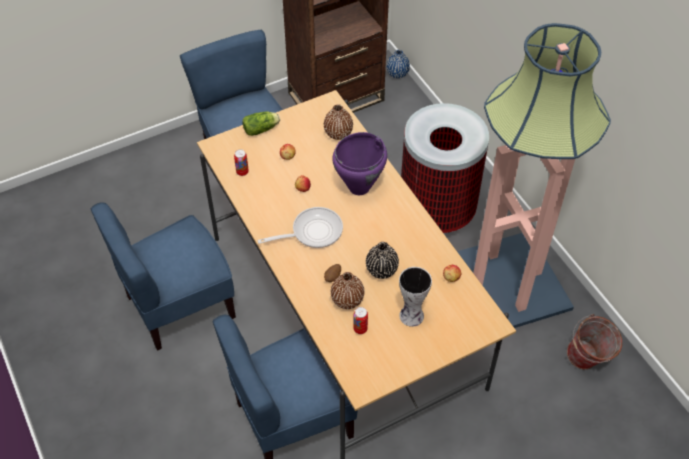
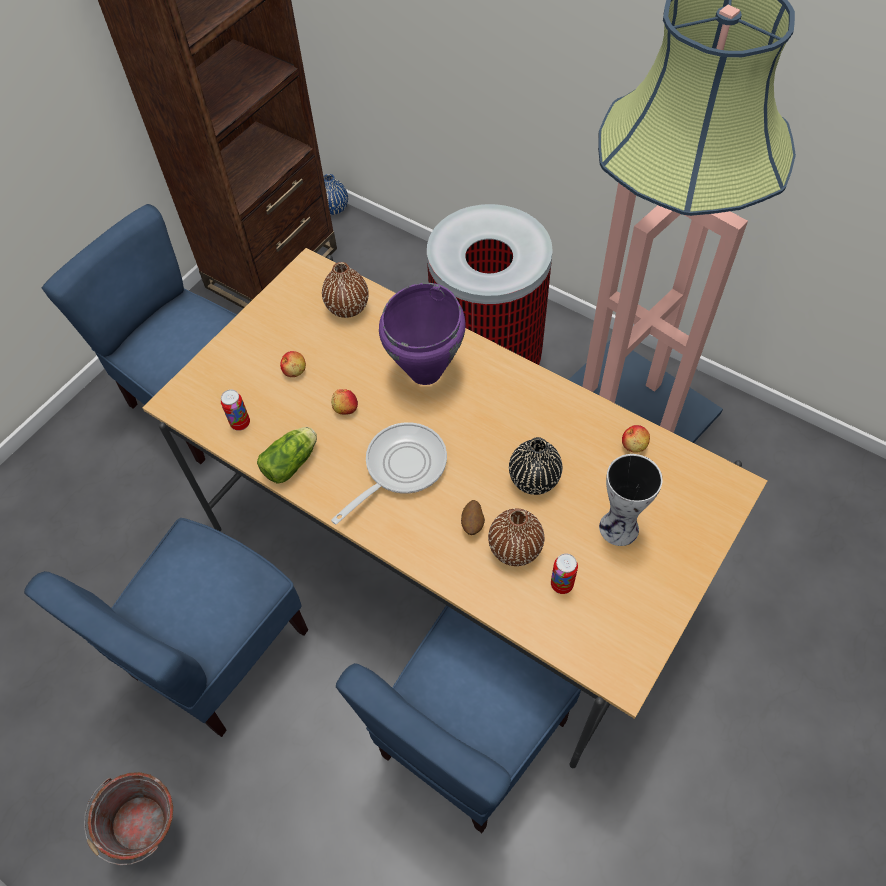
camera: 25 degrees left, 5 degrees up
(262, 129) = (232, 346): lettuce -> lettuce (292, 461)
(587, 362) = (779, 470): bucket -> bucket (152, 830)

